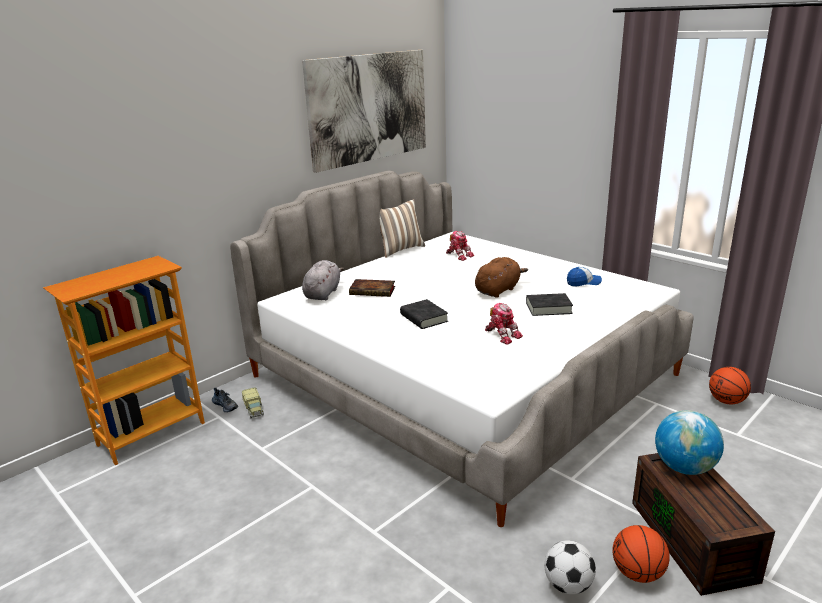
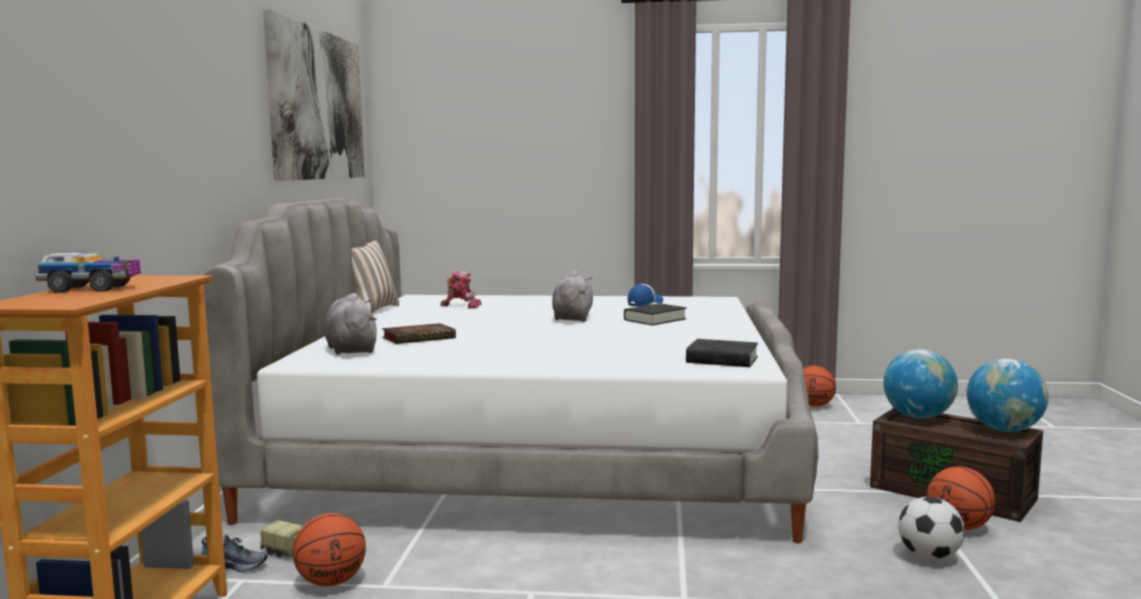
camera: 40 degrees left, 15 degrees down
(114, 274) = (92, 288): none -> toy truck
(246, 435) = (331, 582): none -> basketball
(424, 318) = (540, 344): black book -> black book (722, 360)
(498, 290) = (573, 318): brown plush toy -> grey plush toy
(502, 335) = (656, 339): toy robot -> none
(734, 514) = (1004, 430): none -> globe

